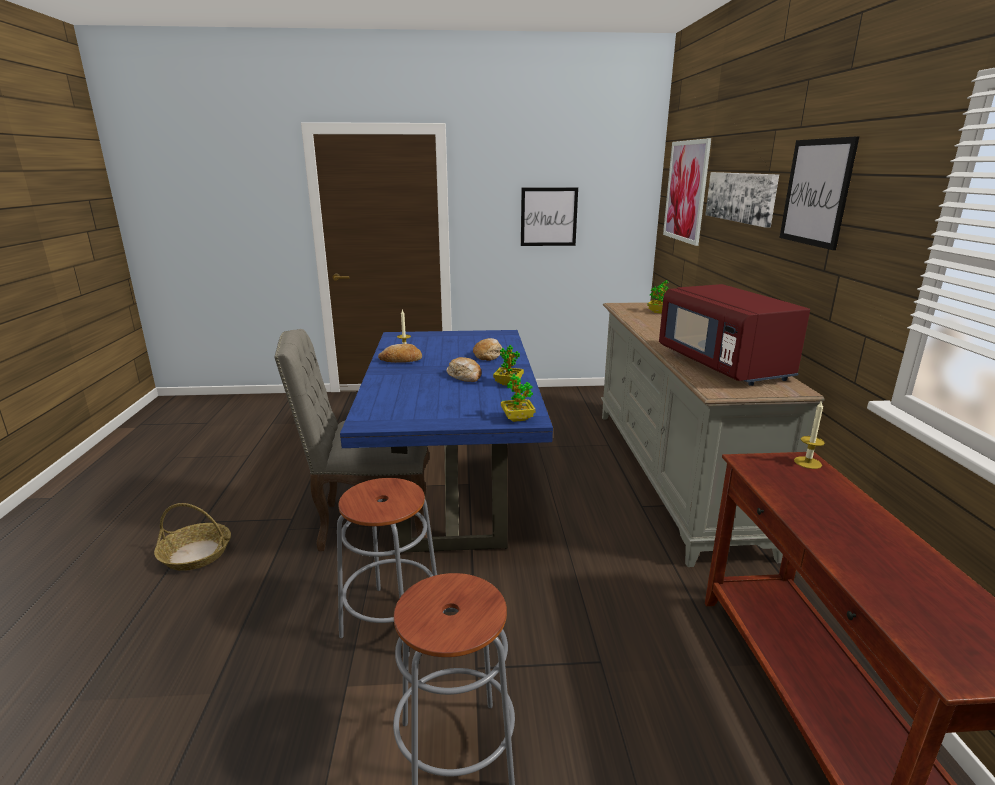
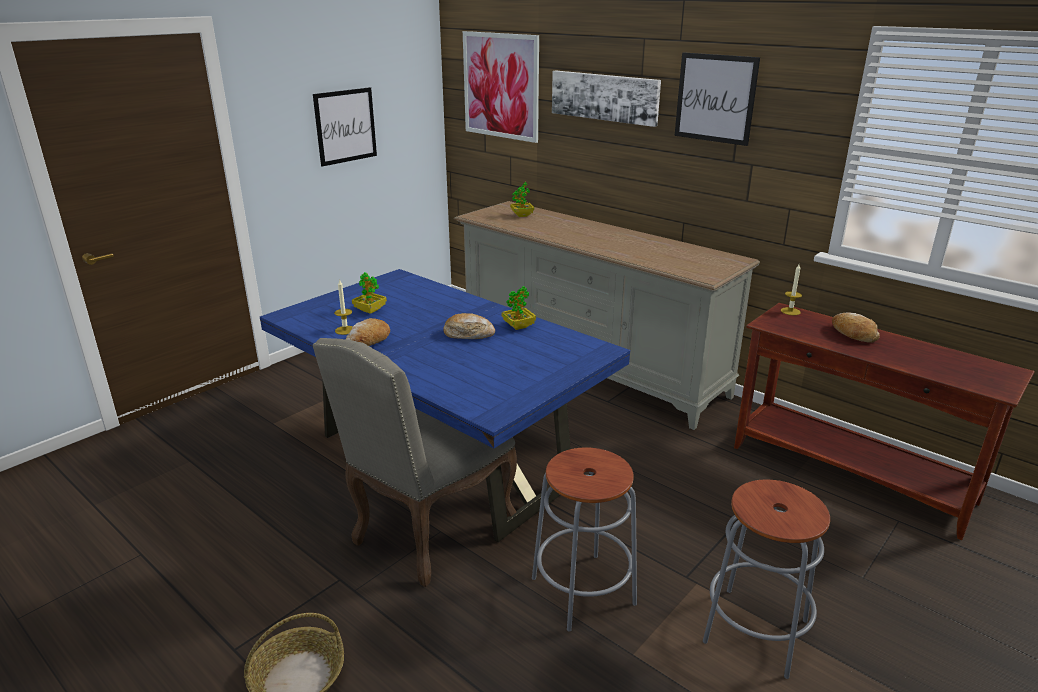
camera: 45 degrees left, 5 degrees up
(488, 355) = (438, 305): bread -> bread (852, 334)
(517, 418) = (594, 354): potted plant -> potted plant (370, 310)
(723, 365) = (667, 254): red microwave -> none

